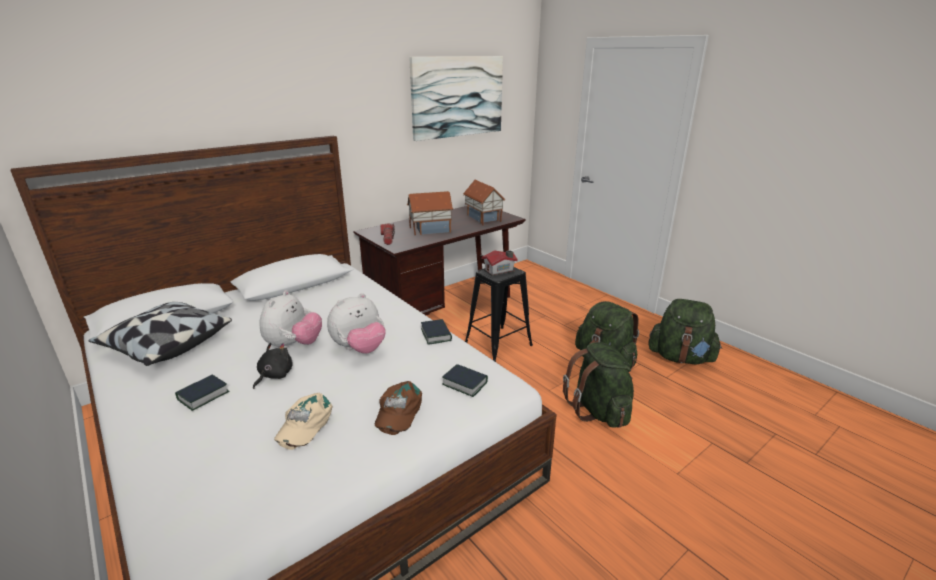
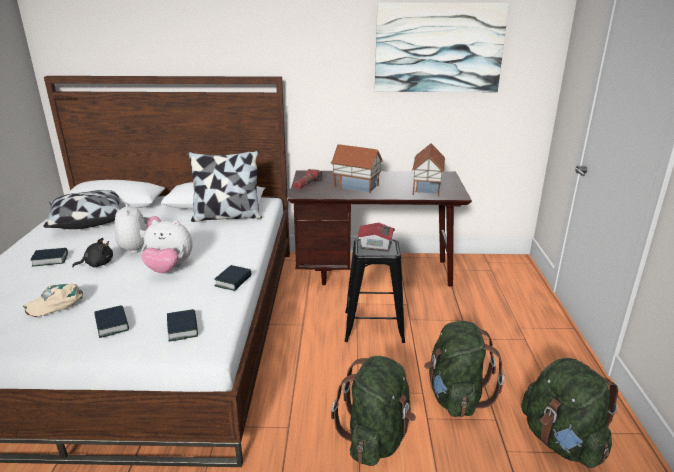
camera: 40 degrees right, 0 degrees up
(294, 345) = (141, 248): plush toy -> plush toy turned 75 degrees counterclockwise
(329, 290) = (227, 216): none -> pillow
(398, 411) = (112, 324): brown cap -> book

